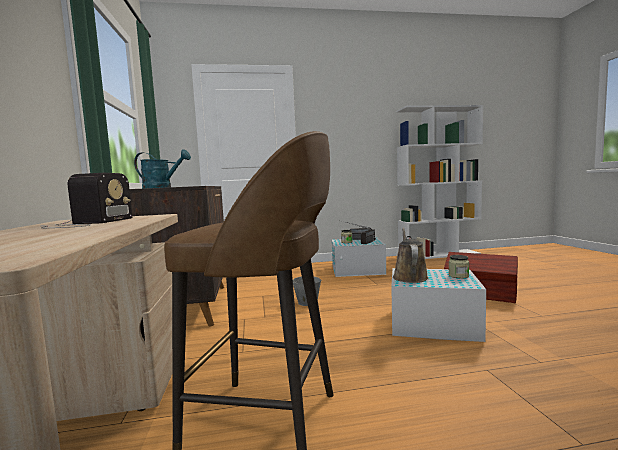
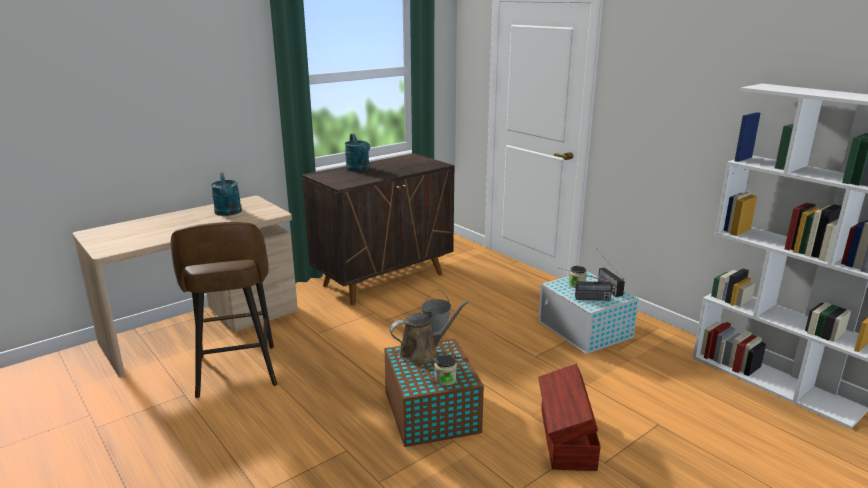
camera: 60 degrees right, 15 degrees up
(87, 223) = (229, 213): radio -> turquoise watering can
(431, 324) = (431, 411): white storage box -> brown storage box

